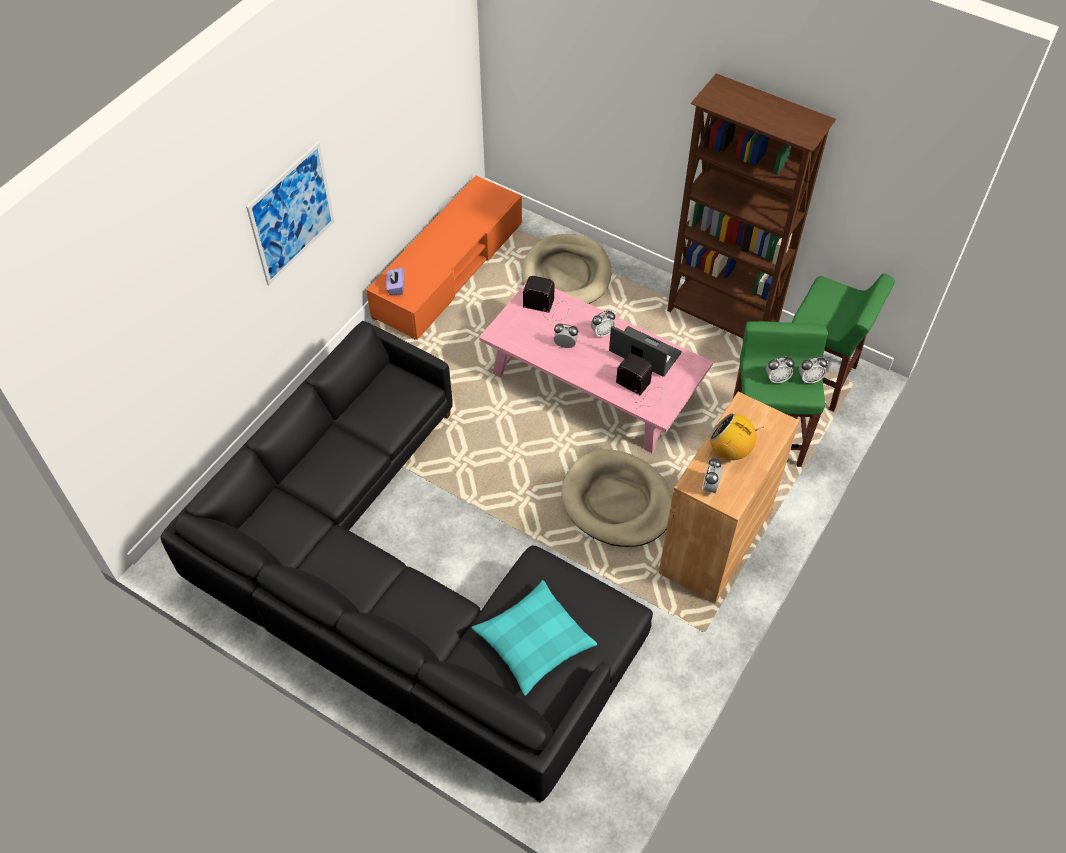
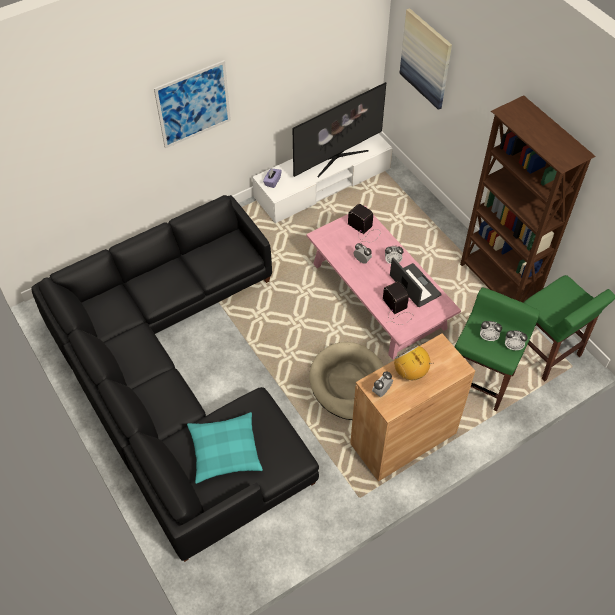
camera: 25 degrees right, 0 degrees up
(448, 270) = (322, 183): orange tv stand -> white tv stand
(460, 230) = (337, 158): none -> television
(550, 67) = (426, 59): none -> picture
(566, 275) = (402, 214): beige dog bed -> none

